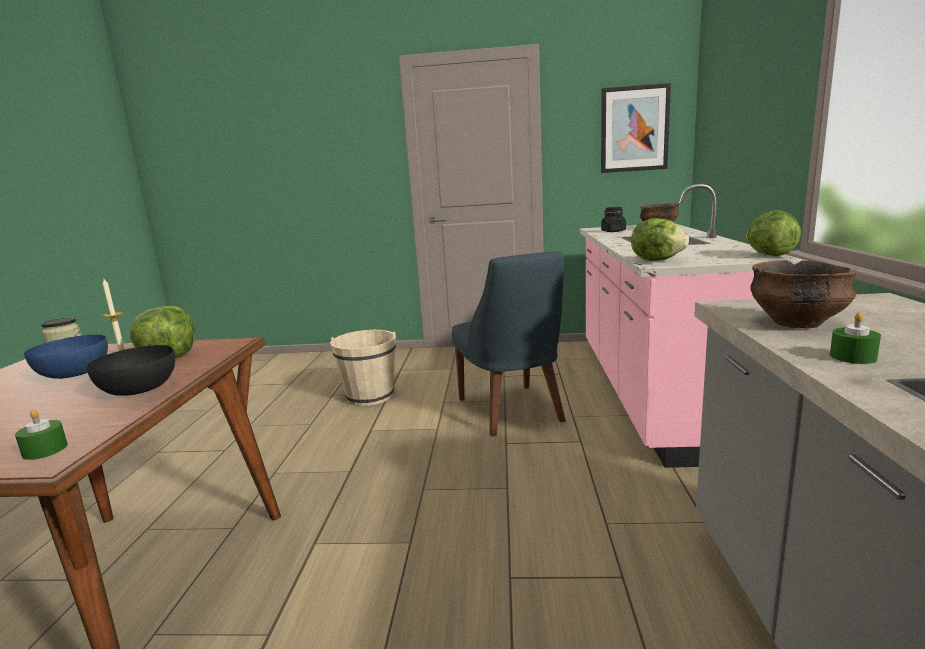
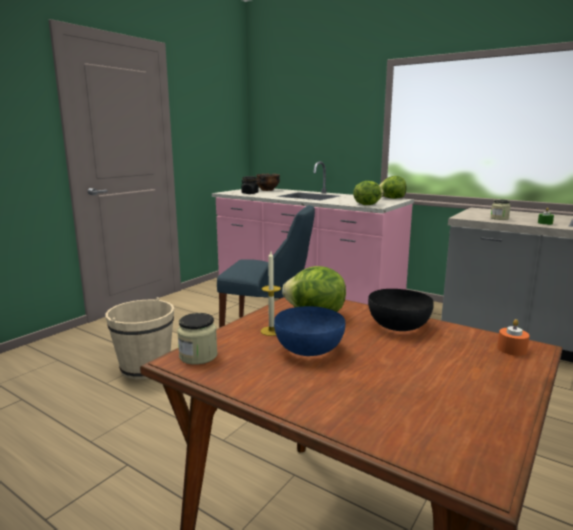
camera: 60 degrees left, 0 degrees up
(45, 450) = (511, 349): green candle -> orange candle
(634, 129) = (221, 120): picture -> none
(796, 323) = (499, 218): bowl -> jar

